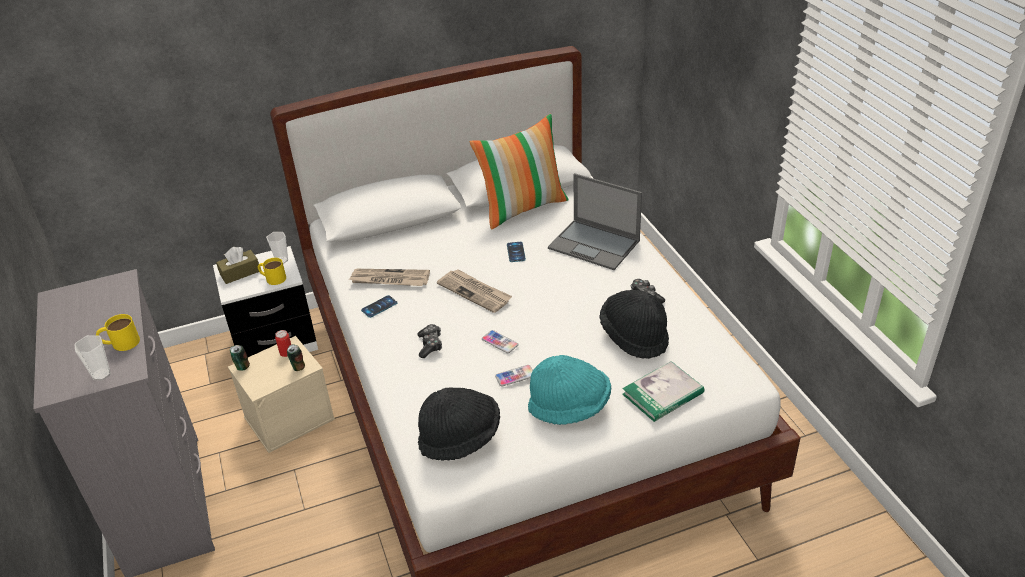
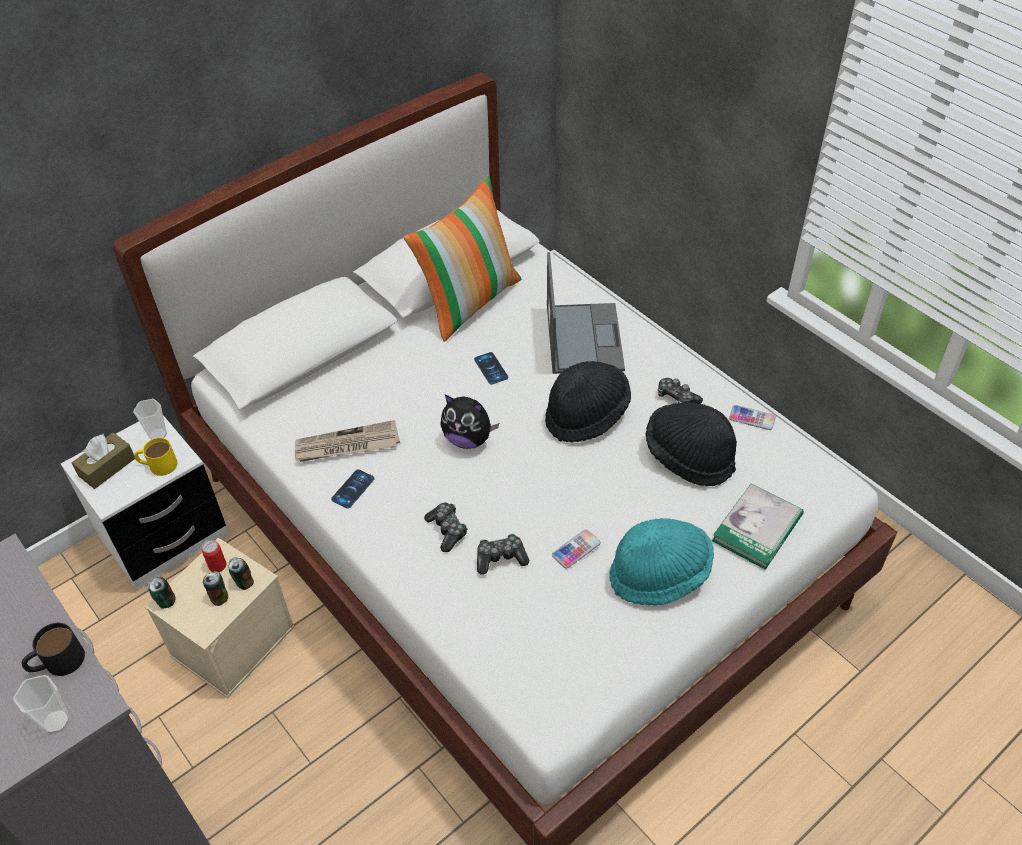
camera: 20 degrees left, 10 degrees up
(120, 343) = (57, 662): yellow mug -> black mug
(278, 372) = (219, 597): none -> can
(457, 369) = (501, 558): none -> game controller
(460, 438) = (550, 655): black hat -> black hat (586, 415)
(475, 292) = (468, 439): newspaper -> plush toy
(500, 342) = (534, 505): phone -> phone (752, 418)
(595, 245) = (583, 337): laptop -> laptop turned 105 degrees counterclockwise

